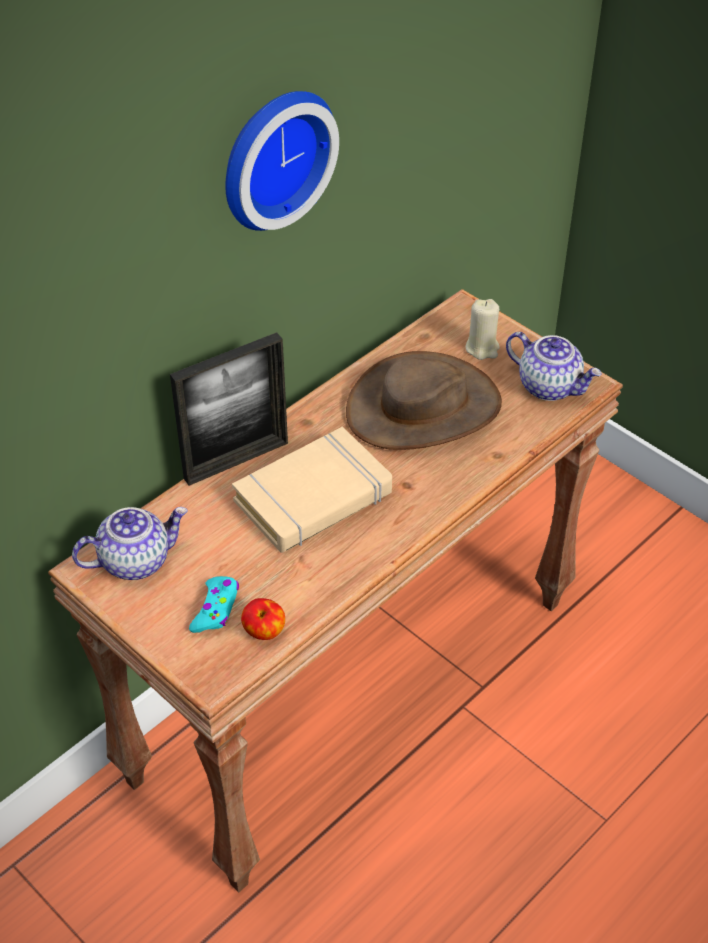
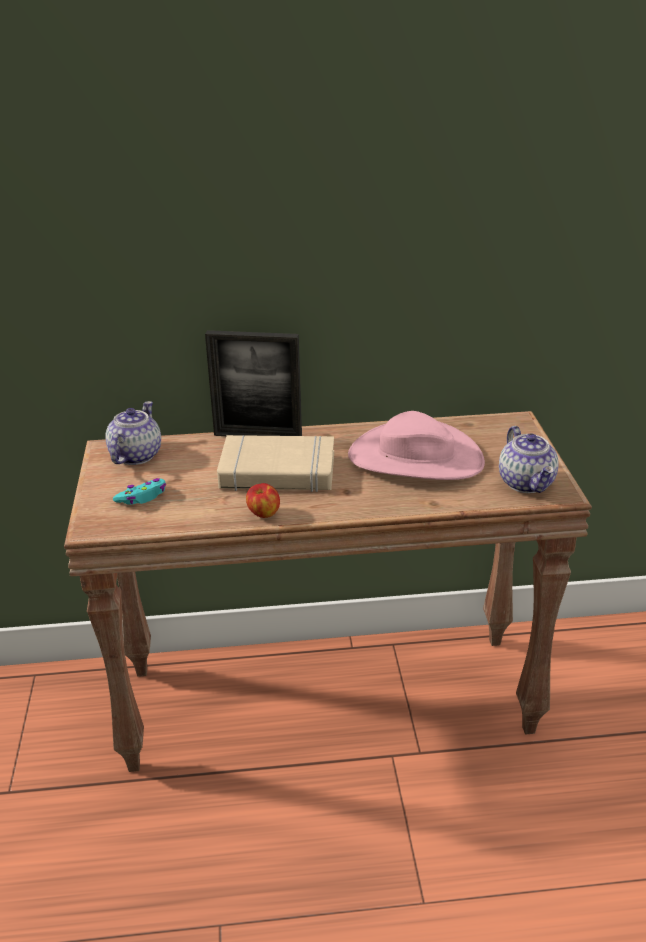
camera: 40 degrees right, 15 degrees down
(135, 560) = (135, 455): teapot -> teapot turned 90 degrees counterclockwise
(264, 632) = (152, 521): apple -> apple (263, 514)
(272, 156) = (329, 193): wall clock -> none
(423, 408) = (415, 458): brown hat -> pink hat
(482, 348) = (502, 445): beige candle -> none

